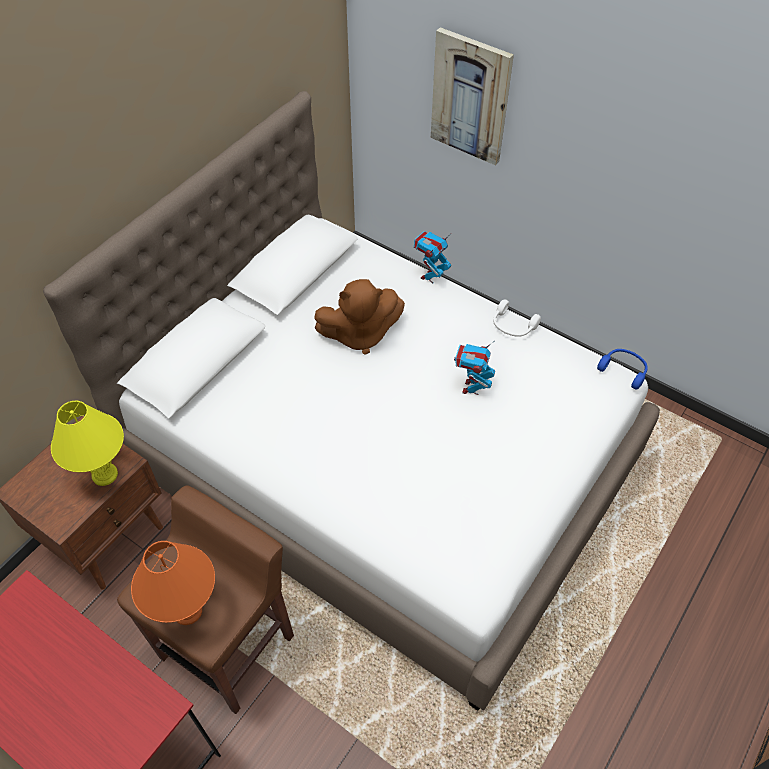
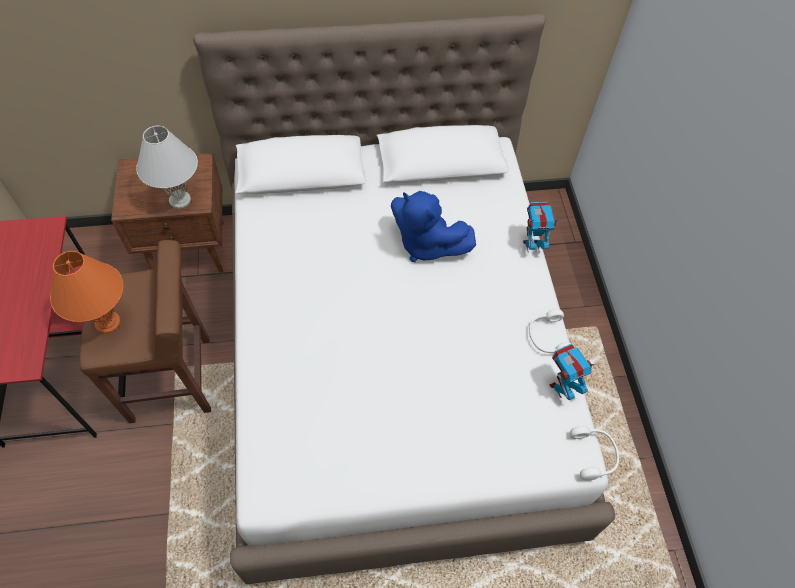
camera: 45 degrees right, 5 degrees up
(105, 475) = (179, 200): yellow table lamp -> white table lamp
(360, 334) = (426, 244): brown plush toy -> blue plush toy
(471, 97) = (681, 112): picture -> none
(471, 388) = (454, 353): toy robot -> toy robot (561, 387)
(623, 370) = (593, 455): blue headphones -> white headphones

